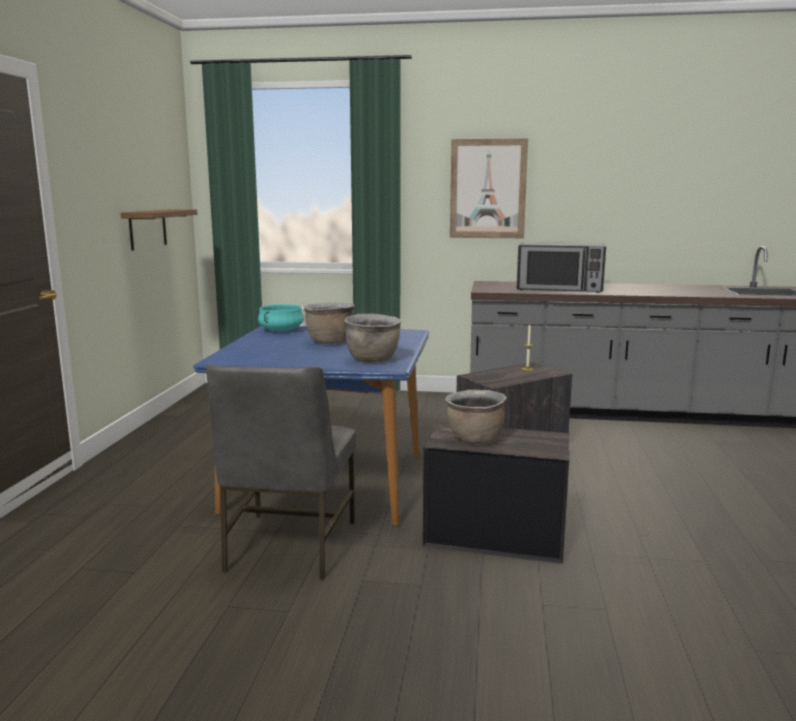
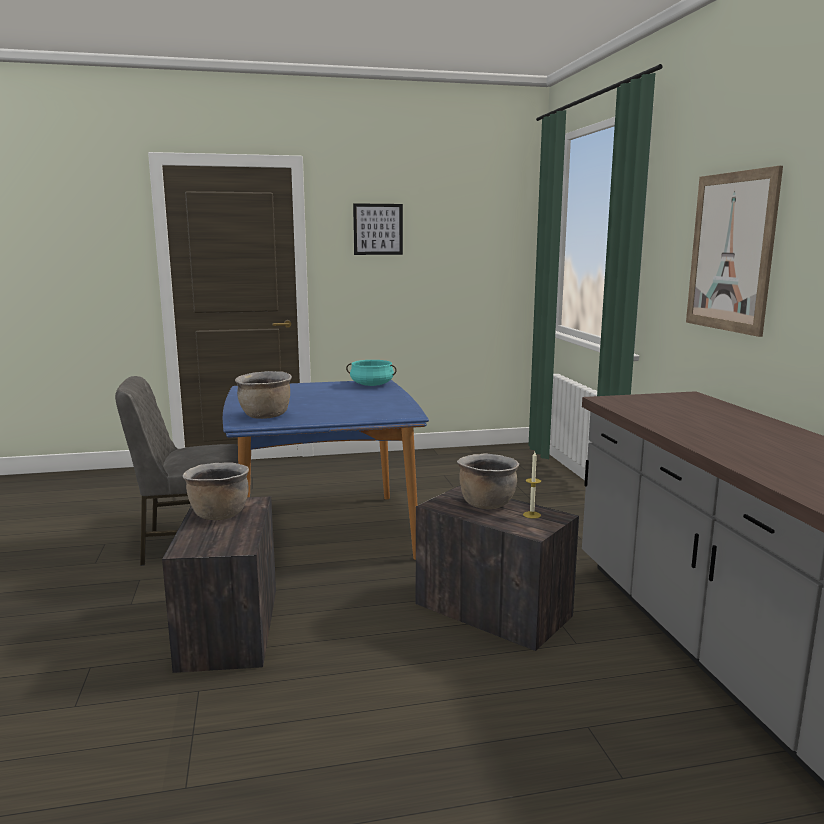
camera: 70 degrees right, 0 degrees up
(101, 167) = (378, 229): none -> picture
(147, 229) = (444, 283): brown shelf -> none
(329, 342) = (332, 400): brown cooking pot -> brown cooking pot (486, 504)
(559, 289) = (697, 426): microwave -> none

